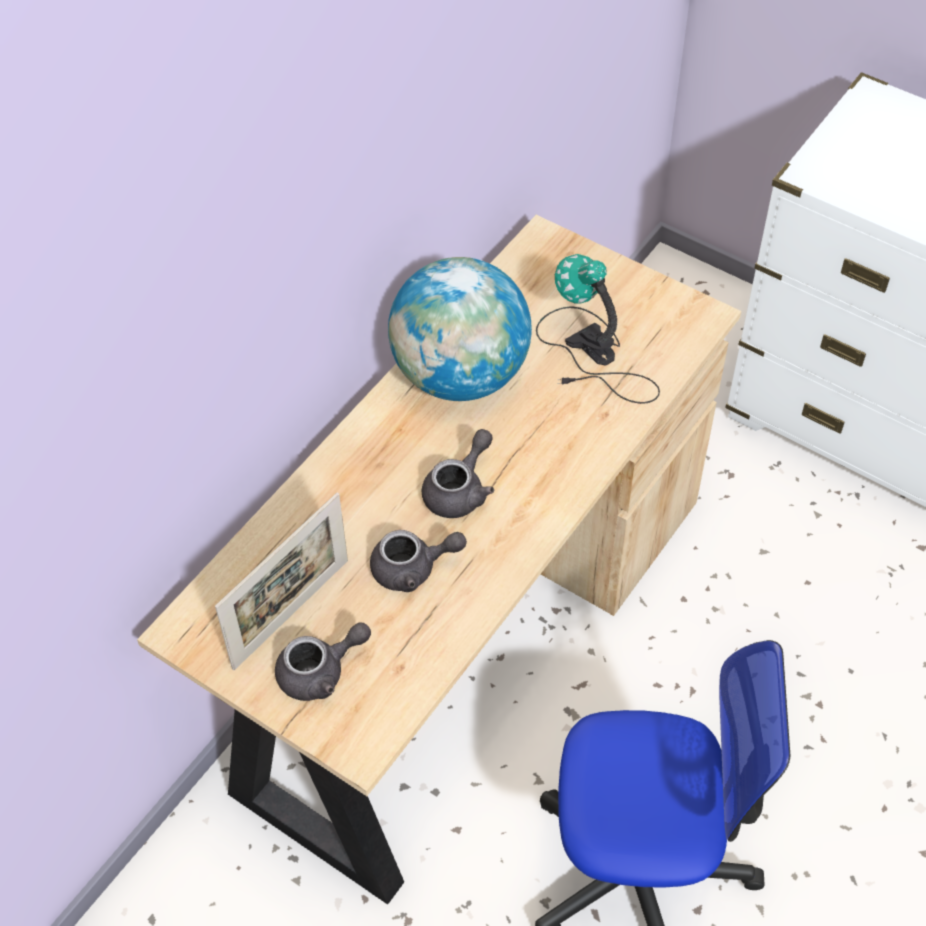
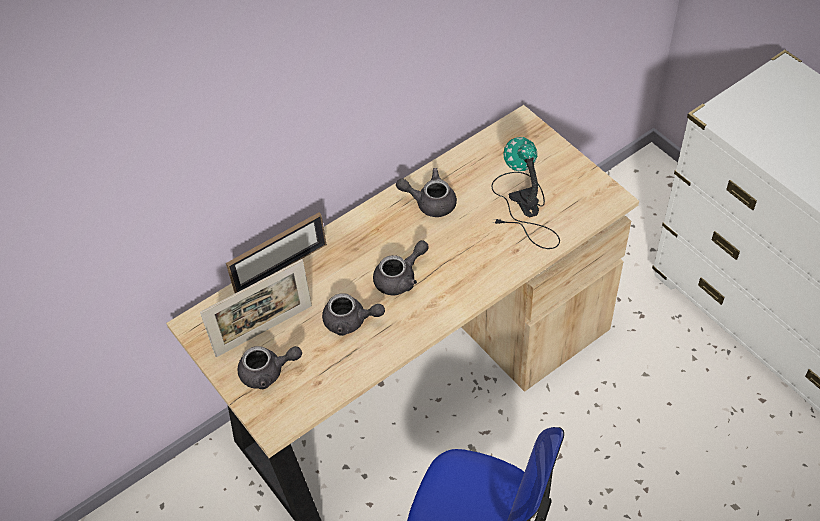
camera: 20 degrees right, 0 degrees up
(281, 517) = (281, 268): none -> picture frame
(460, 375) = (430, 202): globe -> grey teapot

